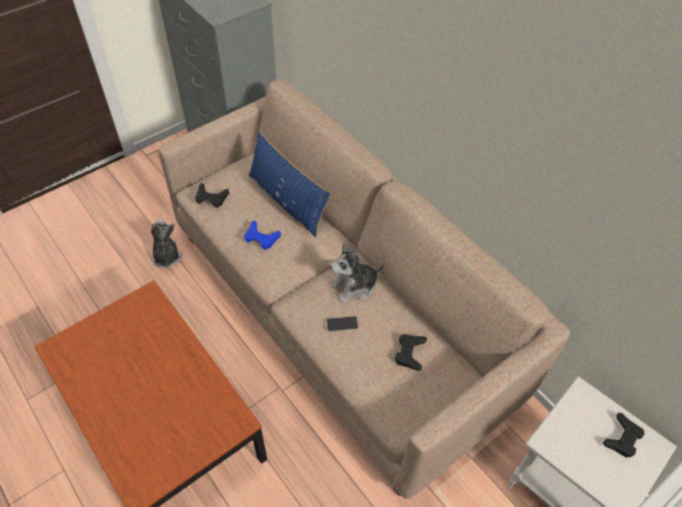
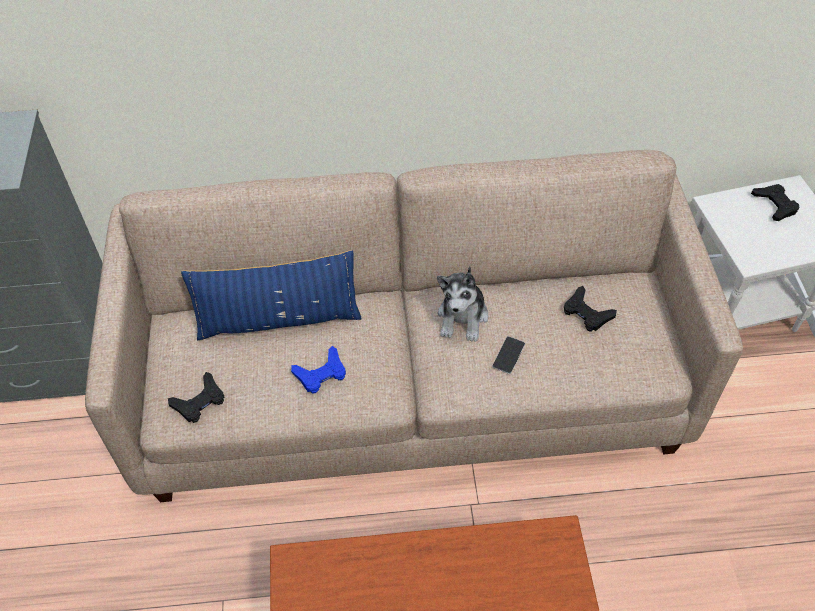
camera: 55 degrees left, 0 degrees up
(166, 256) = (168, 546): plush toy -> none

